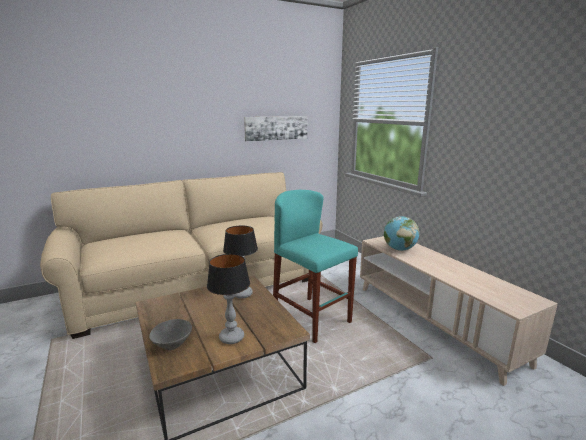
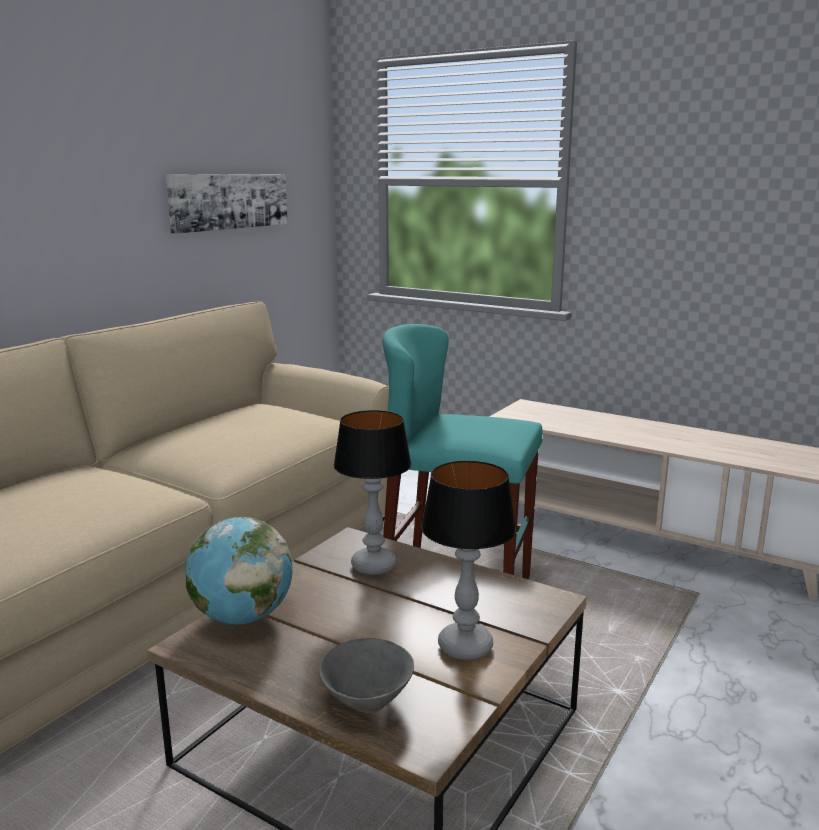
camera: 30 degrees left, 0 degrees up
(399, 249) = (564, 422): globe -> globe (242, 617)

